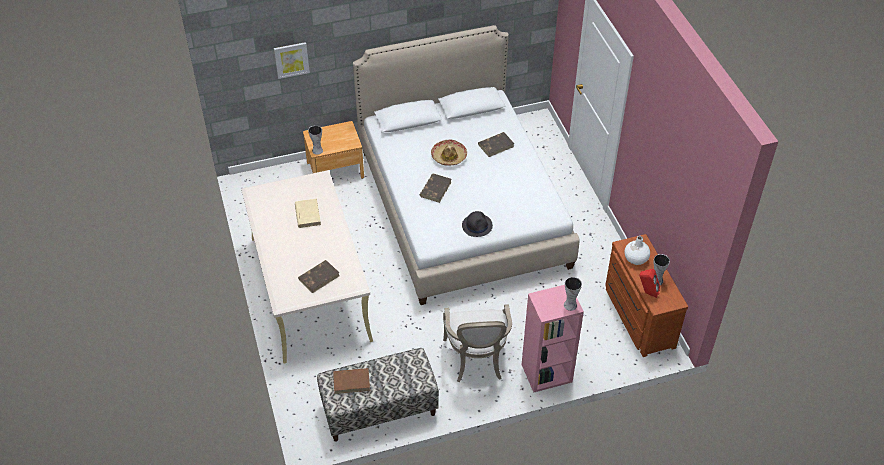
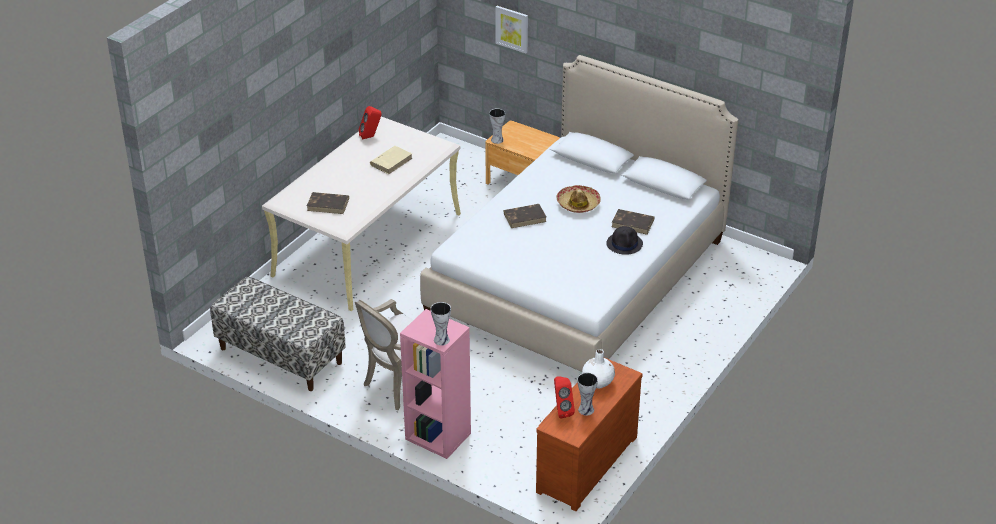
camera: 50 degrees right, 10 degrees down
(264, 207) = (371, 137): none -> red speaker
(352, 382) = (259, 298): brown book -> none
(477, 225) = (512, 264): black hat -> black hat (625, 244)

